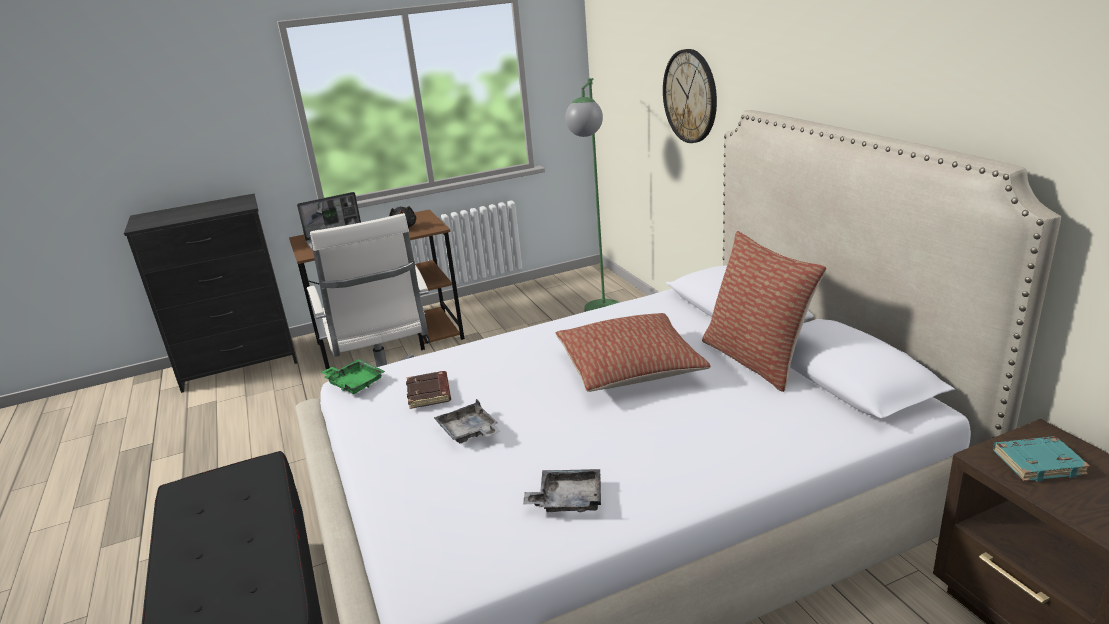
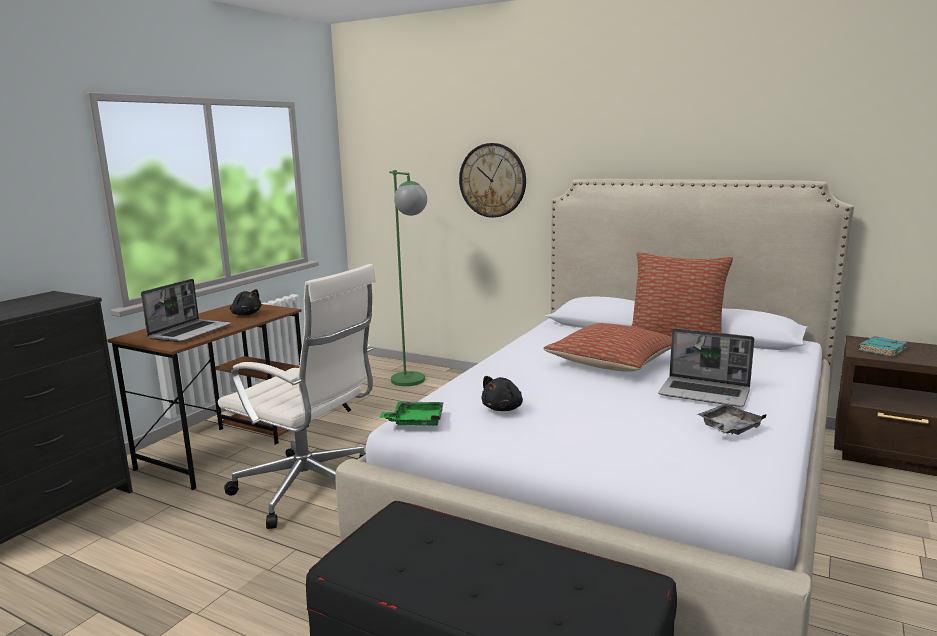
camera: 40 degrees left, 10 degrees down
(430, 394) = (503, 408): brown book -> black plush toy
(469, 432) = (584, 419): grey tray -> none
(637, 445) = (705, 393): none -> laptop

